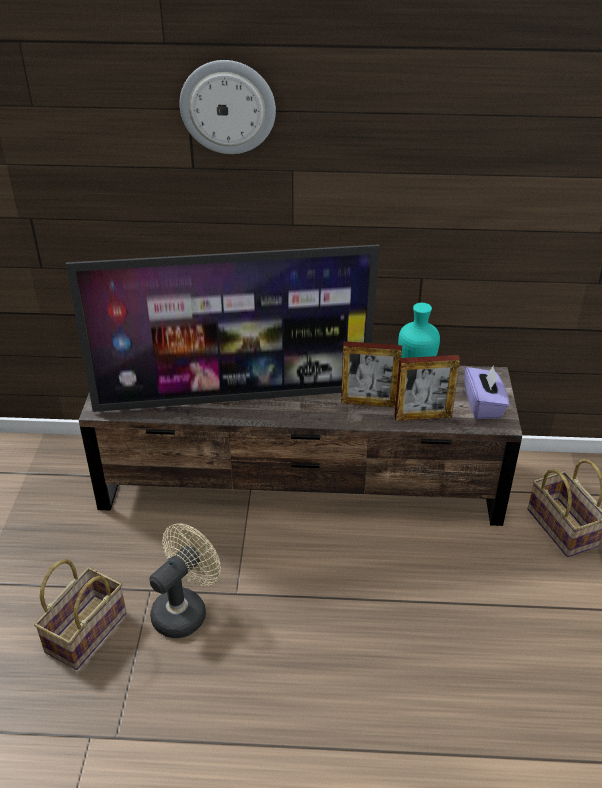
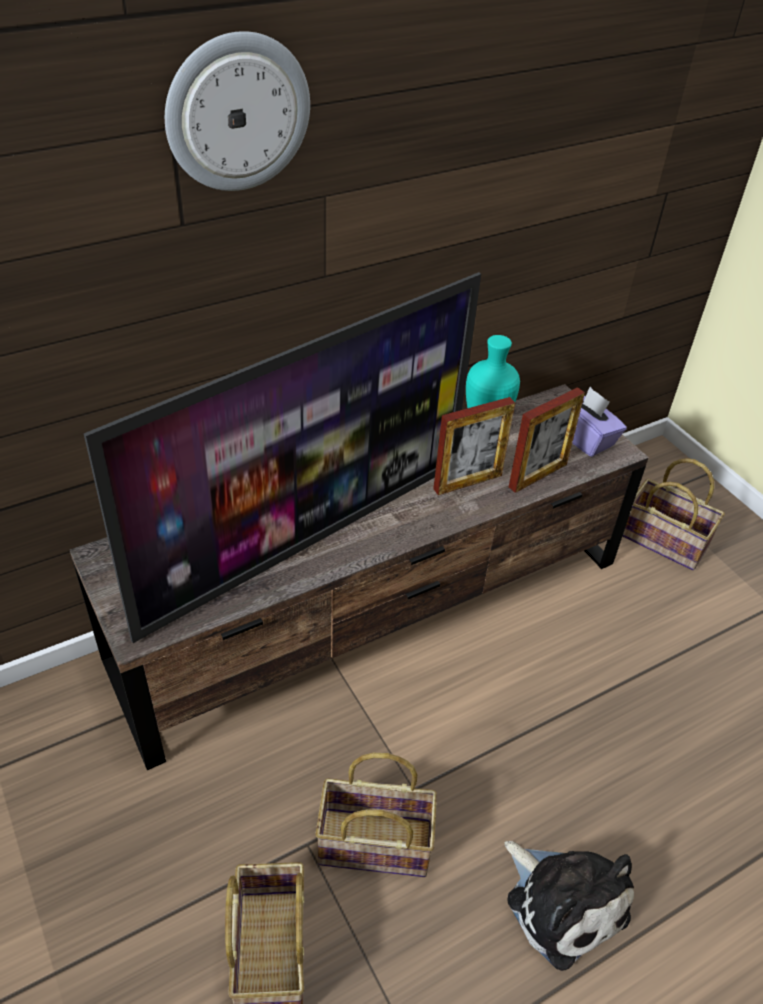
camera: 35 degrees left, 5 degrees up
(185, 609) = (371, 845): beige fan -> basket
(273, 701) = (562, 901): none -> plush toy

